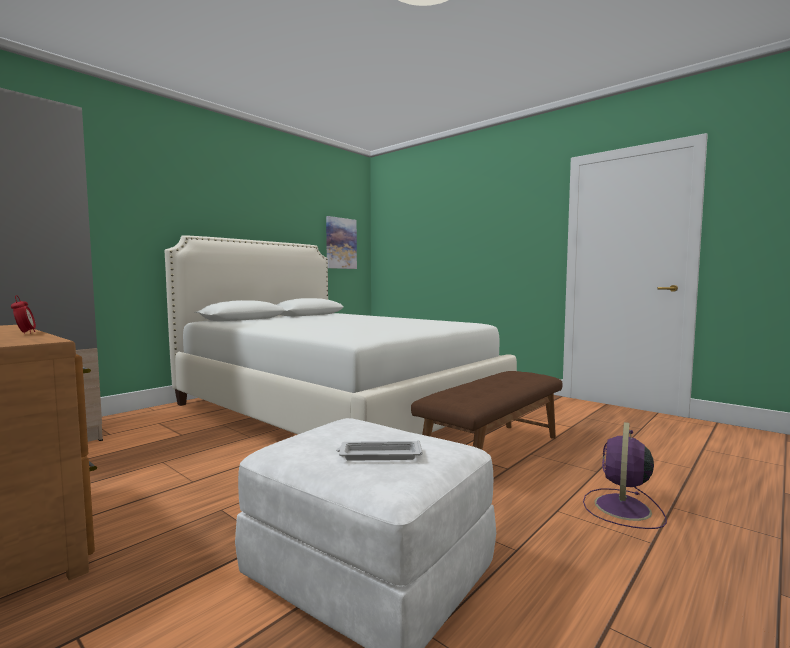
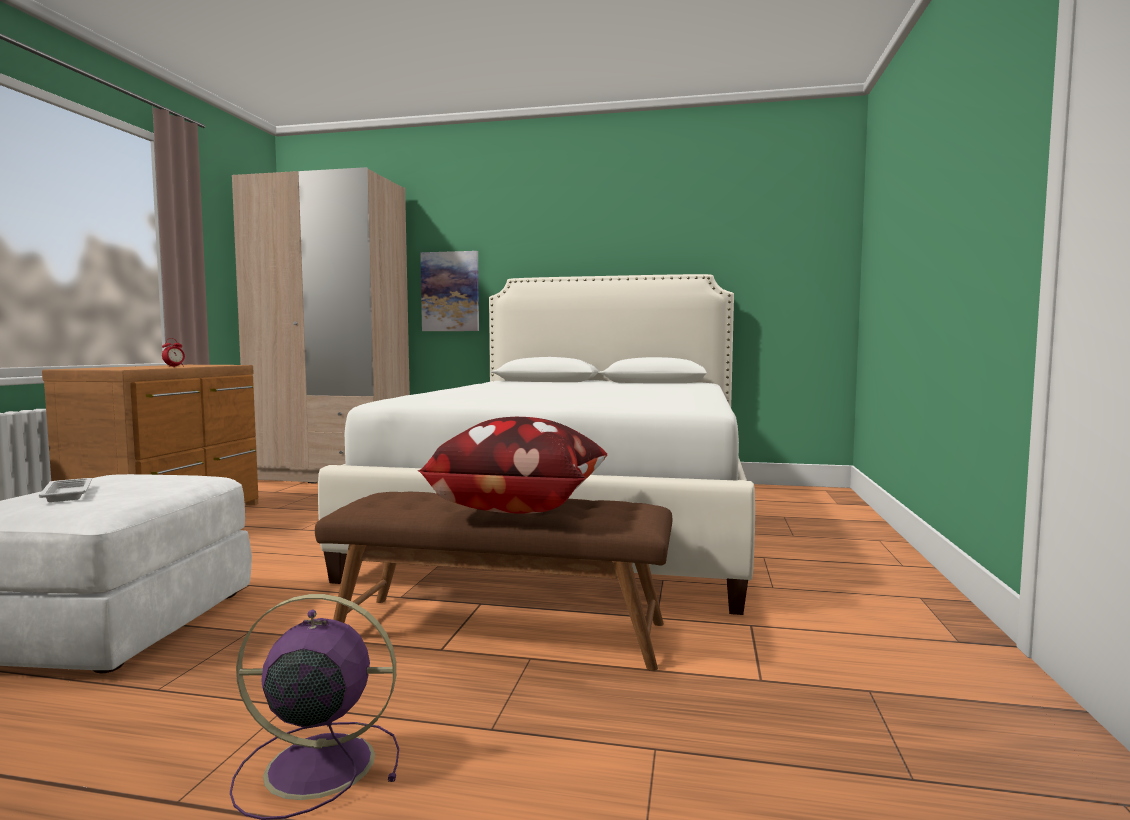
camera: 60 degrees right, 0 degrees up
(341, 243) = (780, 266): picture -> picture (450, 291)
(503, 383) = (518, 507): none -> pillow

